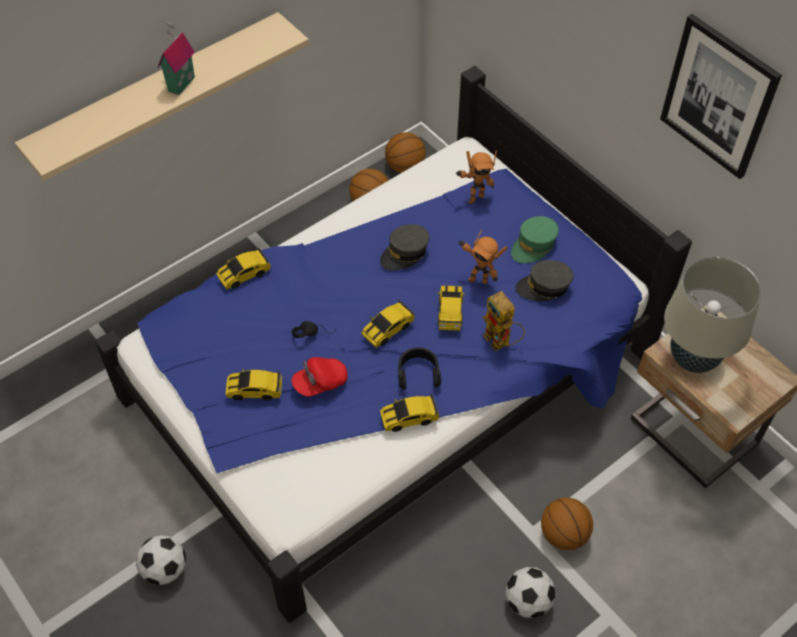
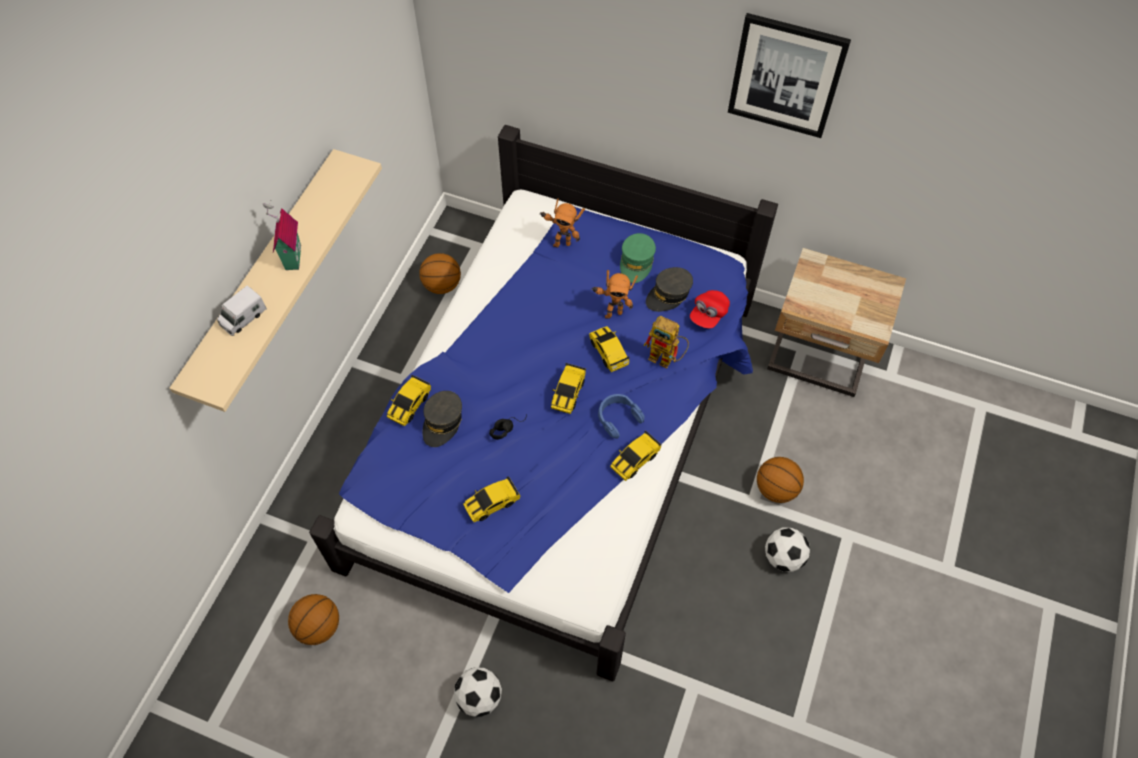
camera: 30 degrees left, 5 degrees up
(108, 114) = (243, 318): none -> toy truck
(320, 383) = (543, 468): red cap -> red cap (708, 314)
(405, 167) = (451, 238): basketball -> basketball (319, 626)
(405, 253) = (537, 319): grey cap -> grey cap (442, 422)
(418, 372) = (618, 417): black headphones -> blue headphones
(474, 198) = (561, 243): toy robot -> toy robot turned 60 degrees clockwise
(693, 358) = (820, 299): beige table lamp -> none

